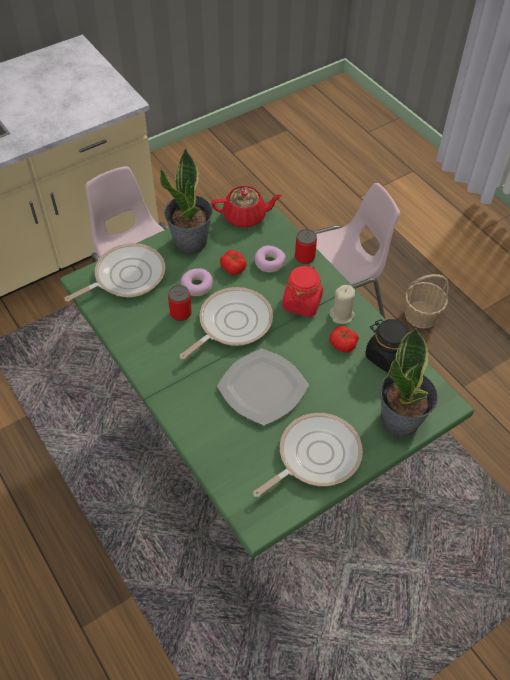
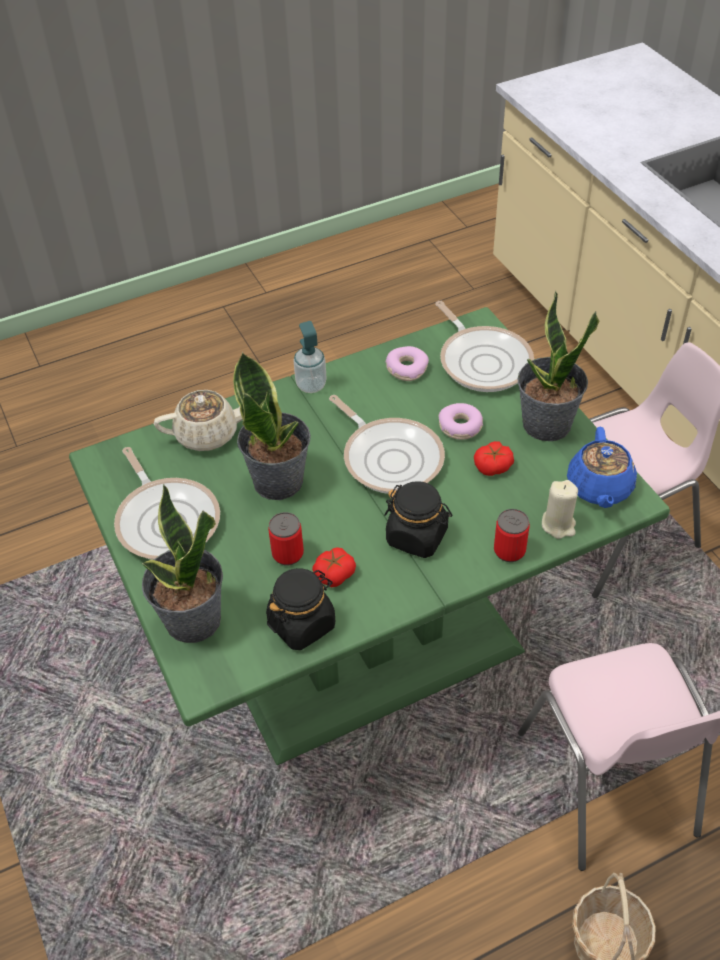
camera: 100 degrees right, 5 degrees down
(157, 381) = (311, 385): none -> soap dispenser
(181, 313) = (414, 409): can -> can (288, 554)
(219, 445) = (208, 434): none -> beige teapot
(245, 216) = (599, 488): red teapot -> blue teapot
(263, 388) = (279, 480): plate -> potted plant
(269, 263) = (499, 507): donut -> donut (406, 368)
(302, 303) = (417, 536): red jar -> black jar
(342, 315) = (388, 581): beige candle -> beige candle (558, 525)

